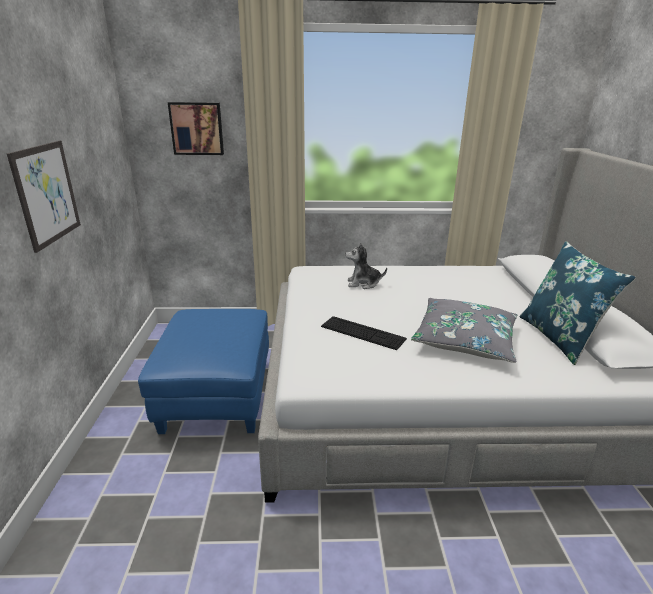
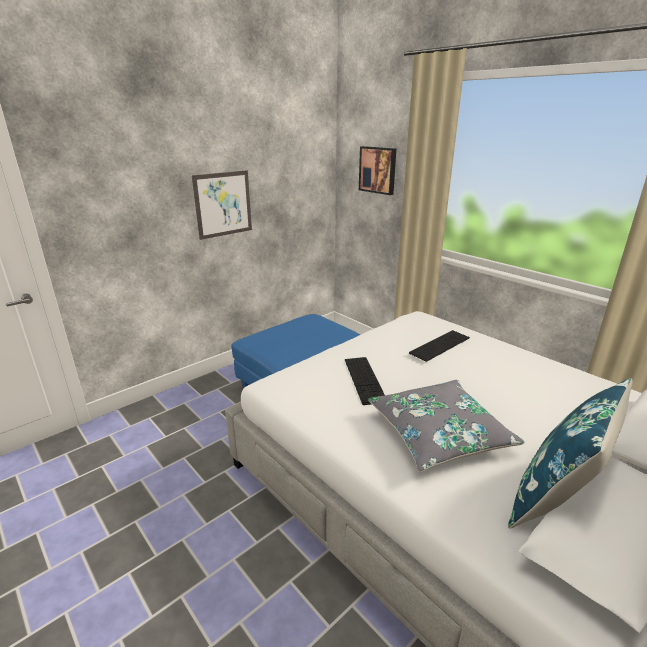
camera: 50 degrees right, 0 degrees up
(363, 283) = (440, 345): plush toy -> keyboard

